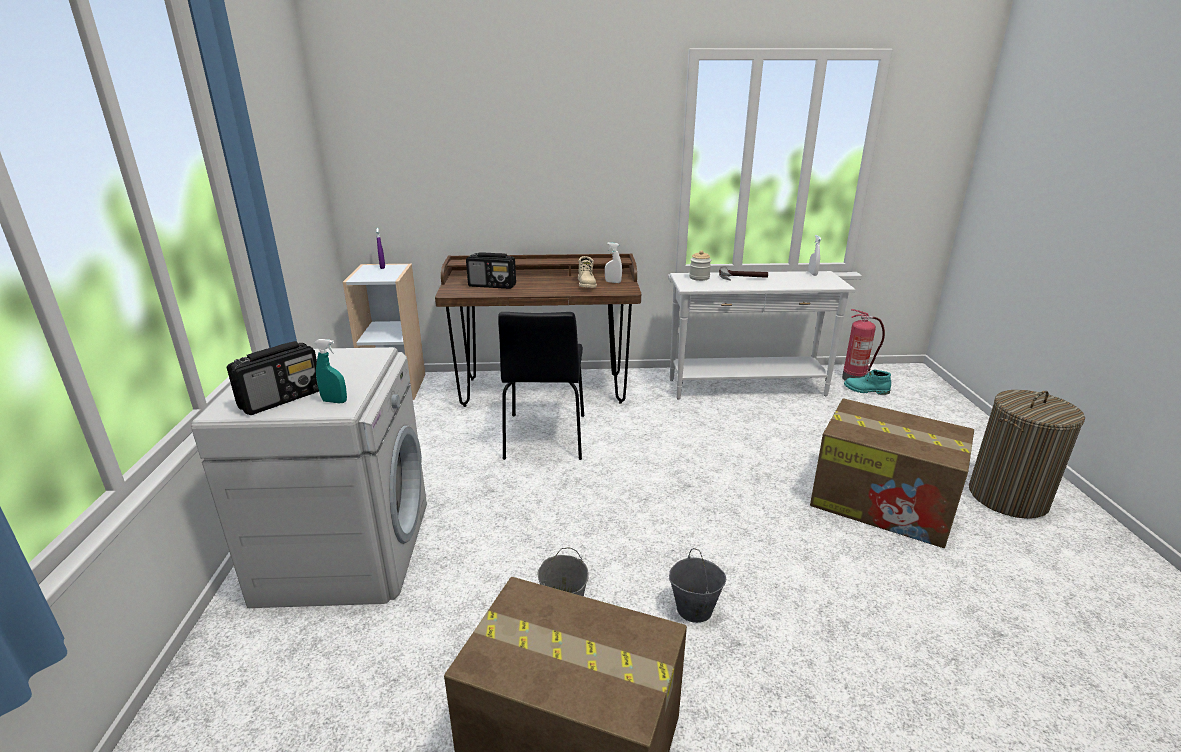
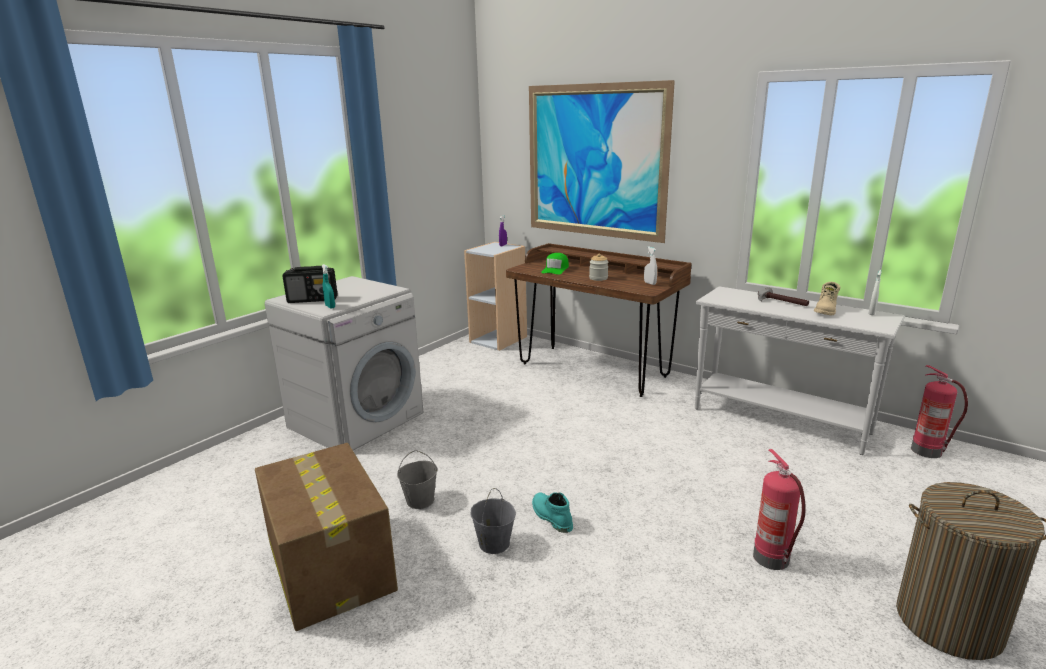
camera: 40 degrees right, 5 degrees down
(492, 285) = (555, 269): radio -> green cap
(502, 150) = (595, 162): none -> picture
(545, 438) = (549, 401): black chair -> none
(587, 284) = (625, 281): beige boot -> beige boot (826, 311)
(699, 278) = (737, 294): jar -> jar (598, 278)
(866, 390) = (924, 466): turquoise boot -> turquoise boot (551, 517)
(883, 504) = (773, 559): cardboard box -> fire extinguisher

